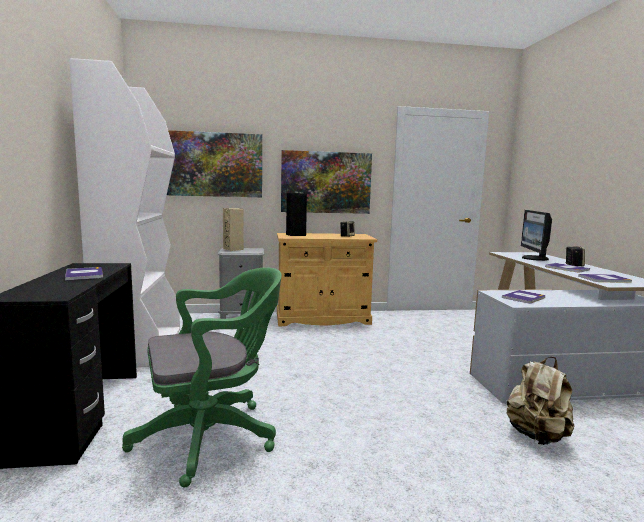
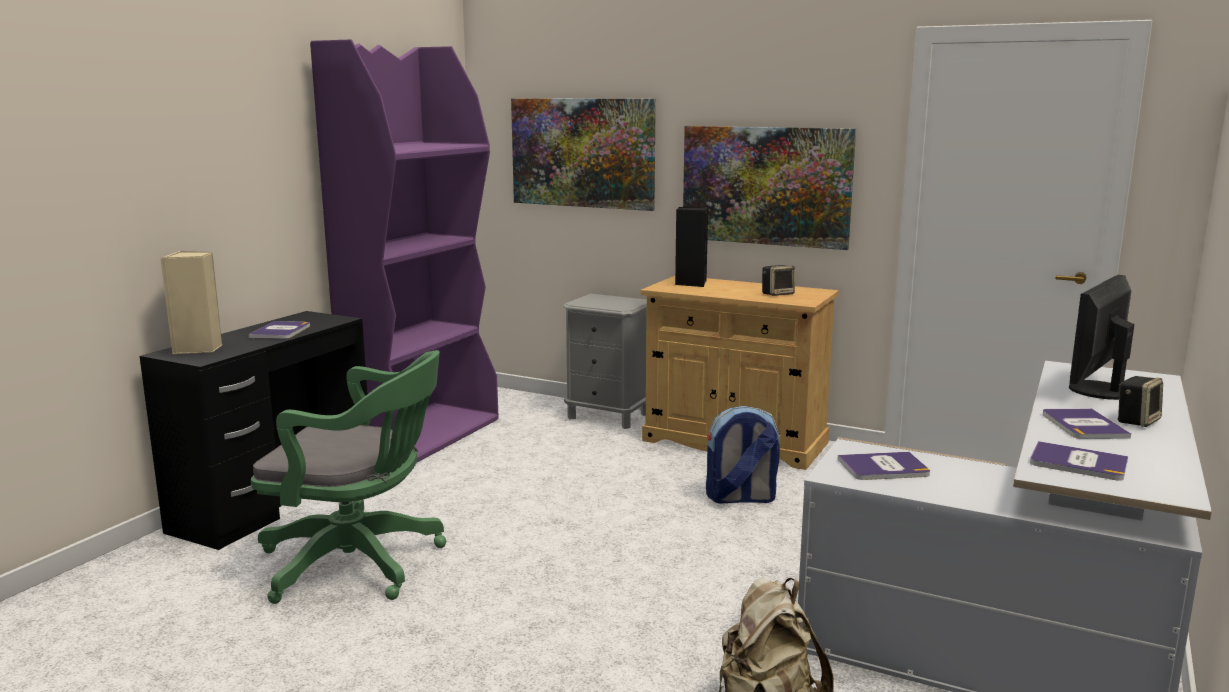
camera: 35 degrees right, 5 degrees up
(140, 347) = (423, 434): white bookcase -> purple bookcase
(233, 249) = (600, 299): beige speaker -> beige speaker (198, 349)
(366, 342) = (740, 498): none -> backpack

